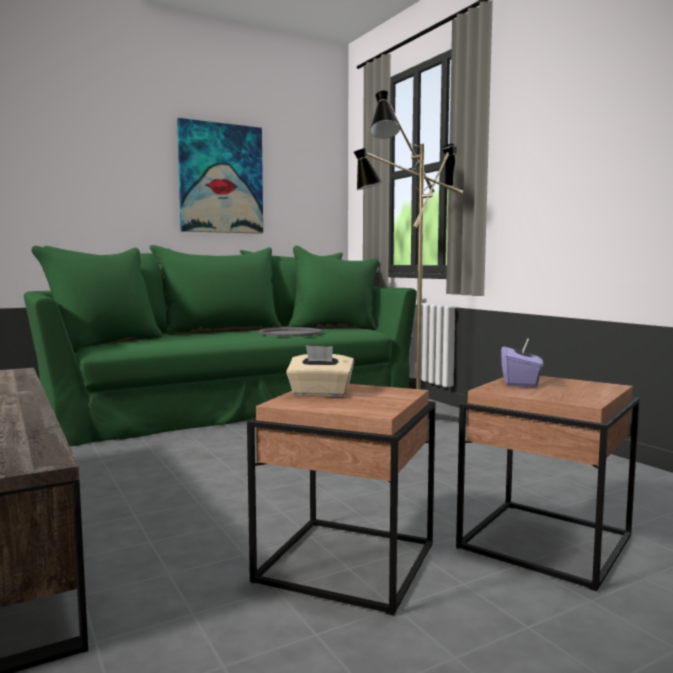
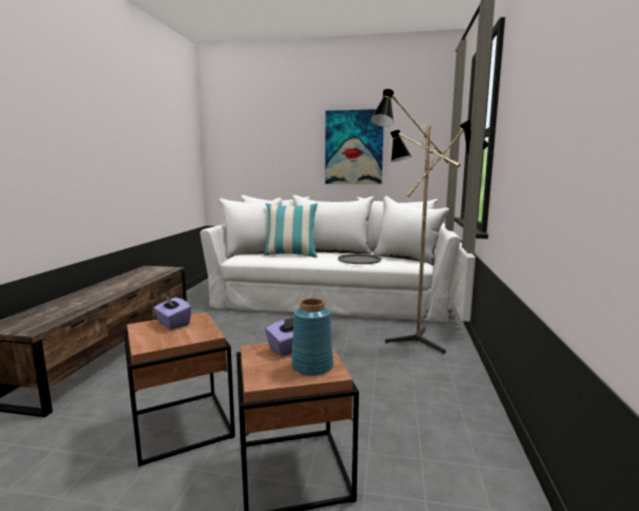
camera: 40 degrees right, 5 degrees up
(180, 338) = (291, 255): none -> pillow
(231, 403) = (330, 298): green sofa -> white sofa
(320, 393) = (173, 323): beige tissue box -> purple tissue box
(581, 386) = (311, 366): none -> blue vase

